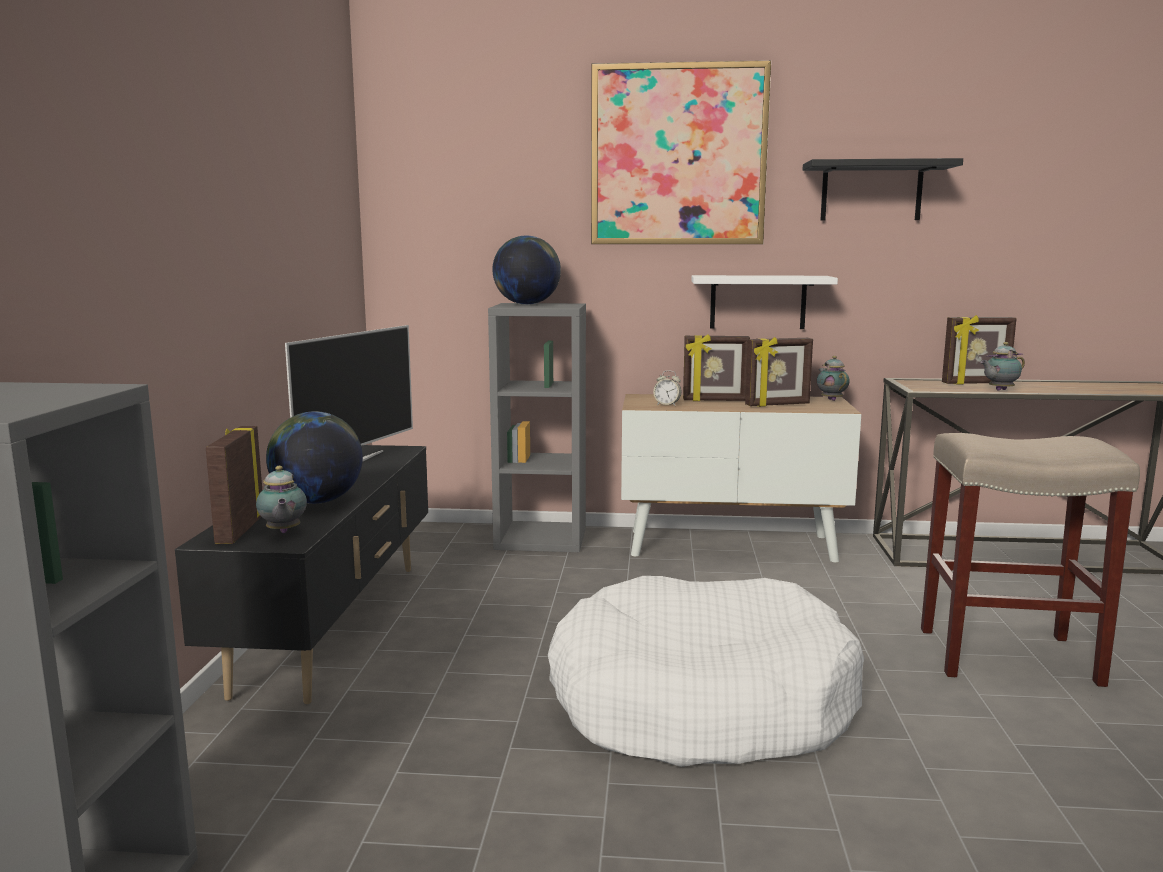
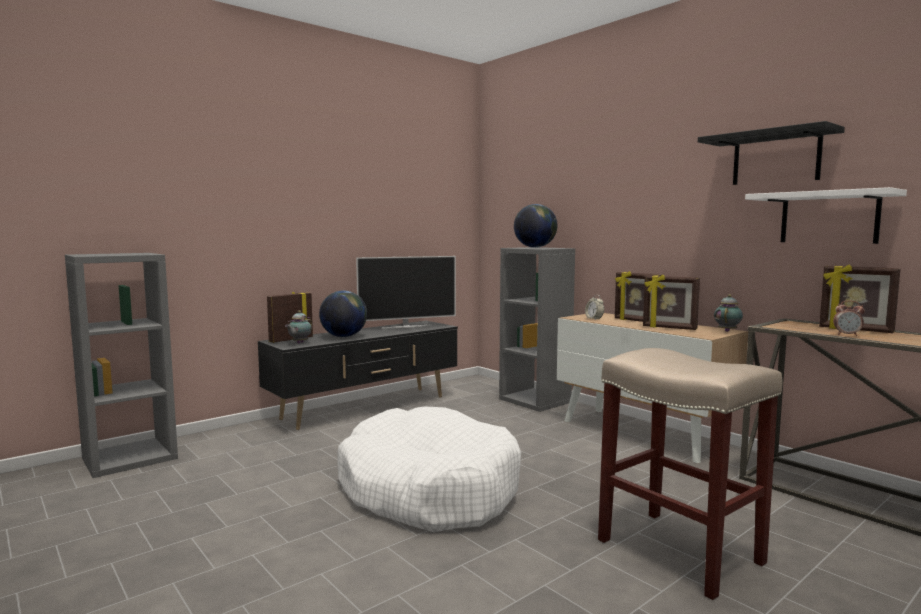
camera: 45 degrees right, 5 degrees down
(678, 155) = (634, 144): picture -> none
(758, 302) = (686, 250): white shelf -> white shelf (829, 218)
(999, 390) = (847, 335): teapot -> alarm clock

